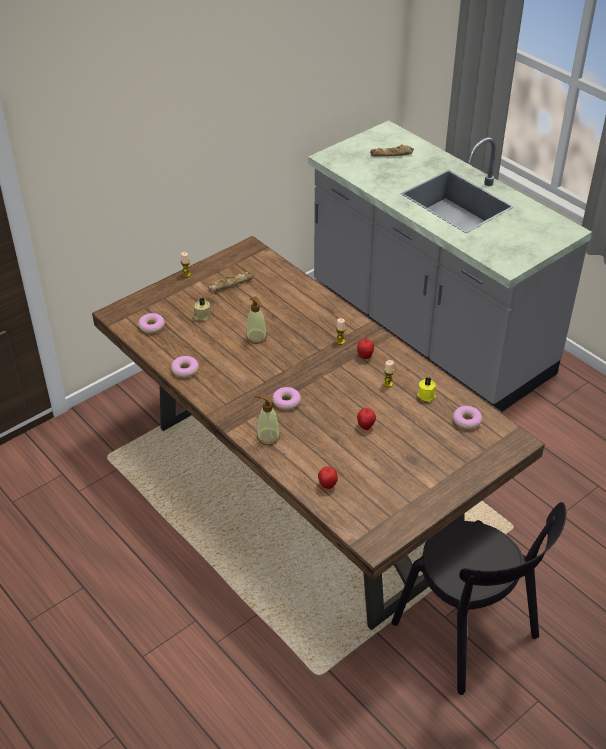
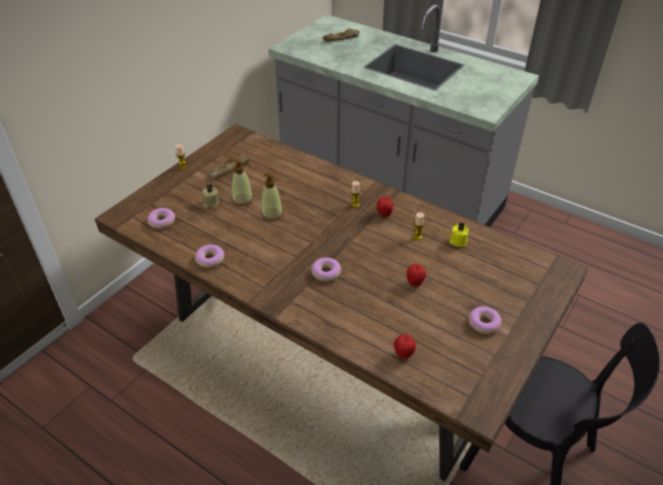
camera: 15 degrees left, 0 degrees up
(268, 437) = (321, 313): soap dispenser -> soap dispenser (242, 199)
(467, 420) = (507, 258): donut -> donut (484, 323)

